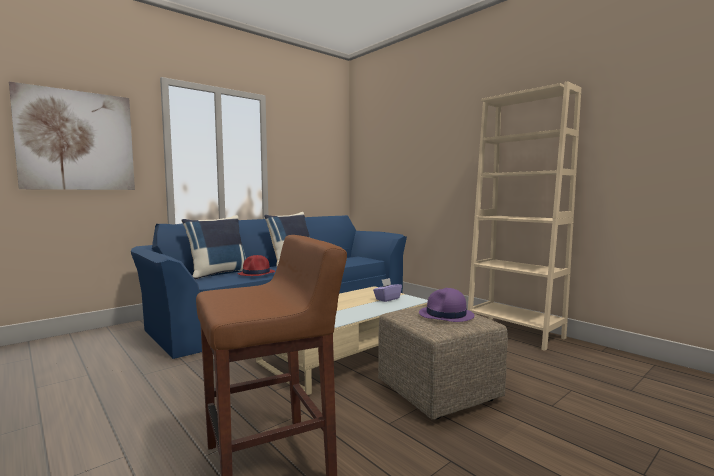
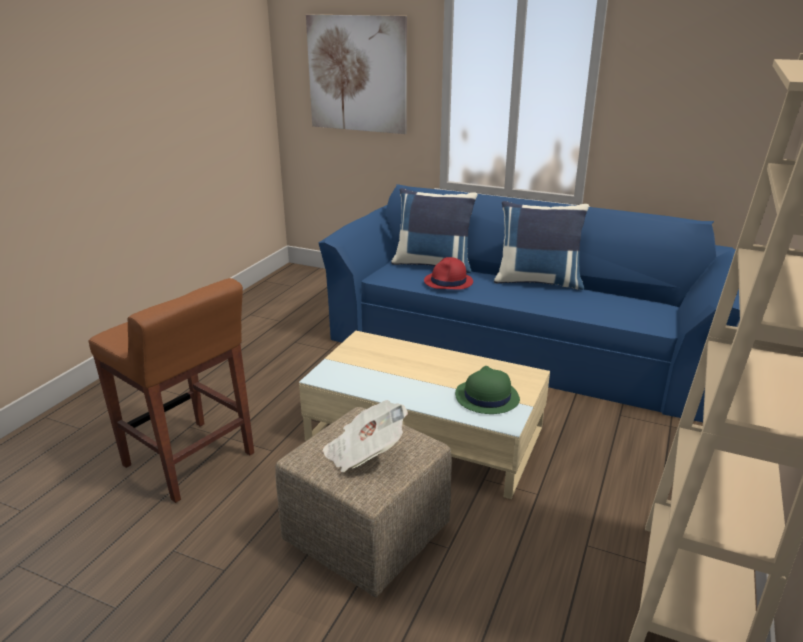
camera: 65 degrees right, 20 degrees up
(387, 299) = (486, 397): purple tissue box -> green hat
(446, 315) = (364, 453): purple hat -> newspaper

